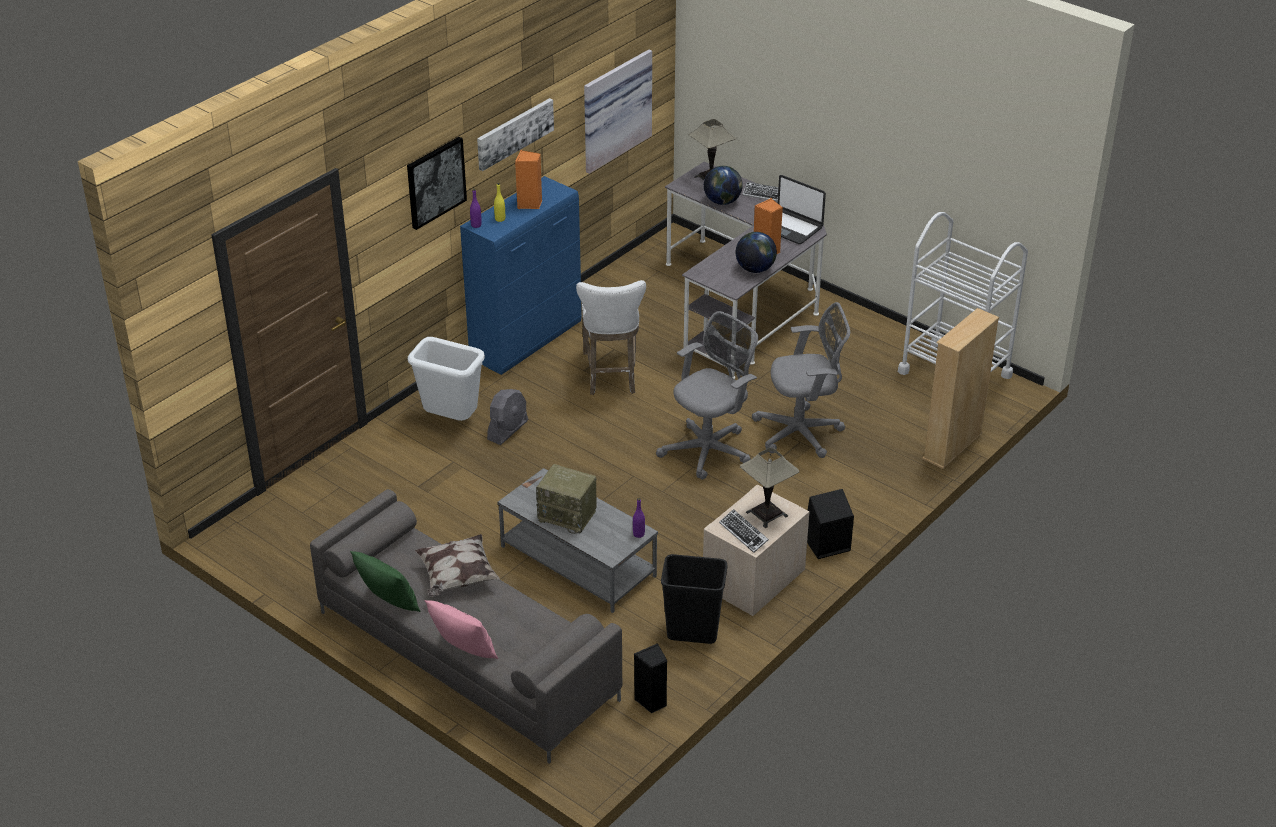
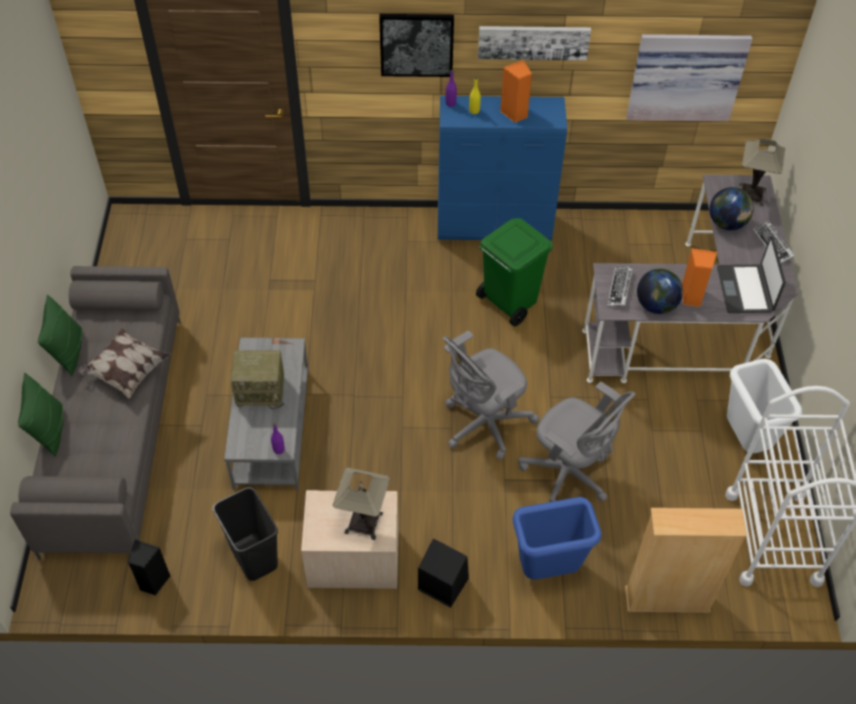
camera: 50 degrees right, 15 degrees up
(451, 420) = (359, 248): white trash can -> white trash can (746, 440)
(464, 651) = (49, 430): pink pillow -> green pillow
(508, 430) = (381, 286): grey fan -> none
(568, 516) = (261, 391): radio -> radio turned 75 degrees counterclockwise
(611, 375) = (509, 302): white stool -> green trash can
(709, 449) = (483, 425): grey office chair -> grey office chair turned 135 degrees clockwise
(744, 533) = (323, 522): keyboard -> keyboard (620, 289)
(869, 487) = (547, 569): none -> blue trash can

